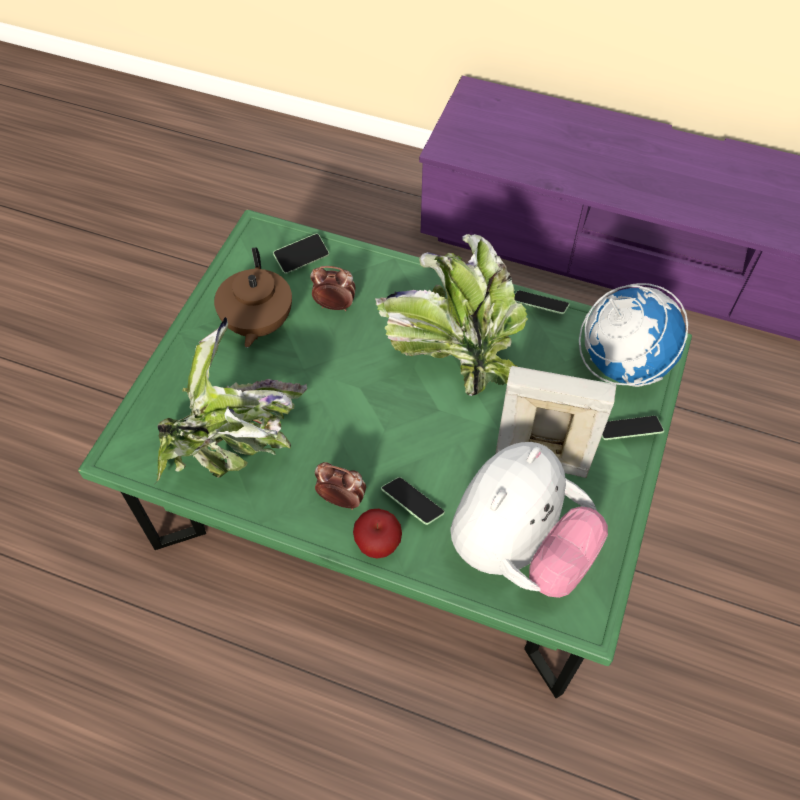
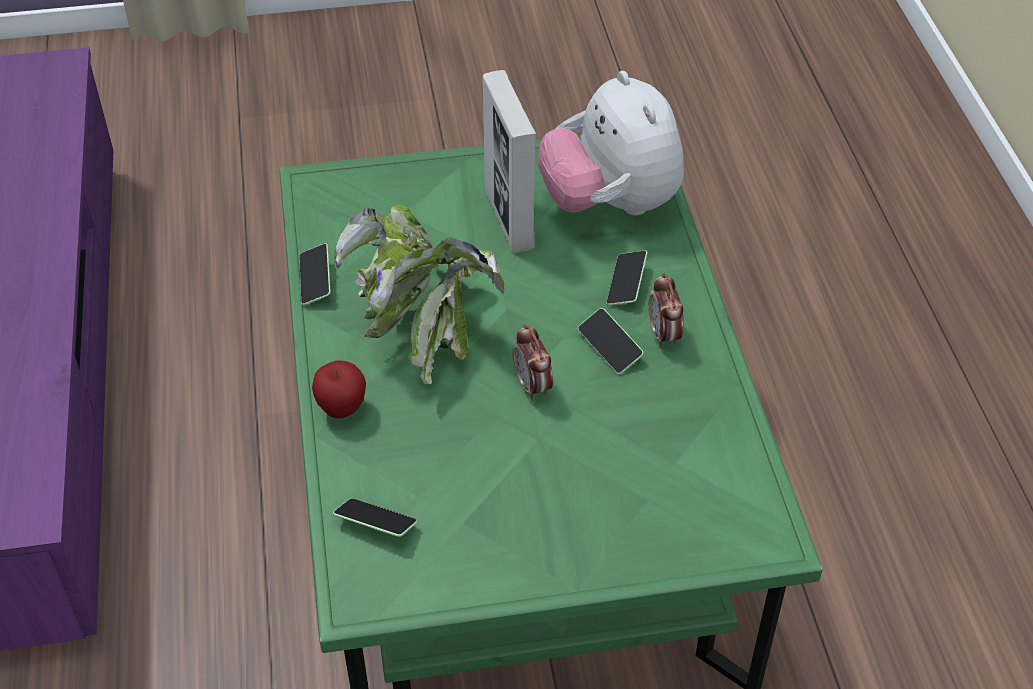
camera: 120 degrees left, 10 degrees down
(233, 449) = (683, 445): potted plant -> none
(257, 324) = (508, 516): brown teapot -> none
(334, 305) = (428, 456): alarm clock -> alarm clock (533, 386)
(378, 545) = (686, 288): apple -> apple (342, 409)
(518, 549) = (610, 204): plush toy -> plush toy turned 120 degrees counterclockwise
(622, 364) = (351, 201): globe -> none
(628, 432) = (434, 174): phone -> phone (609, 348)

